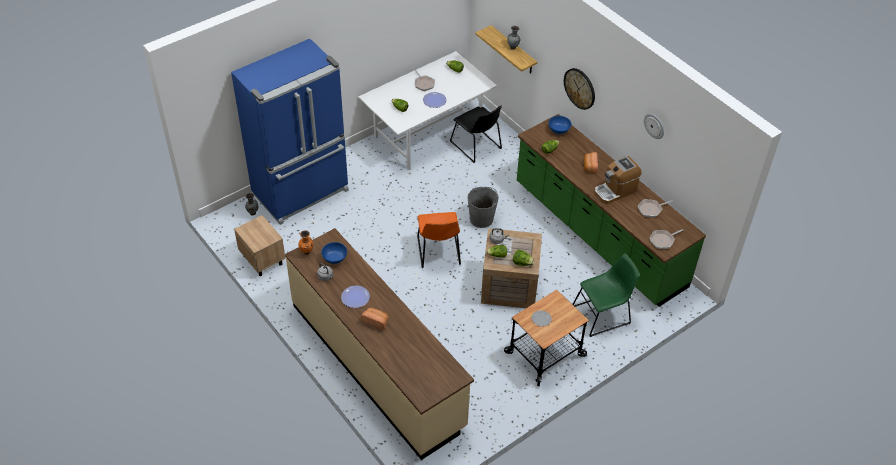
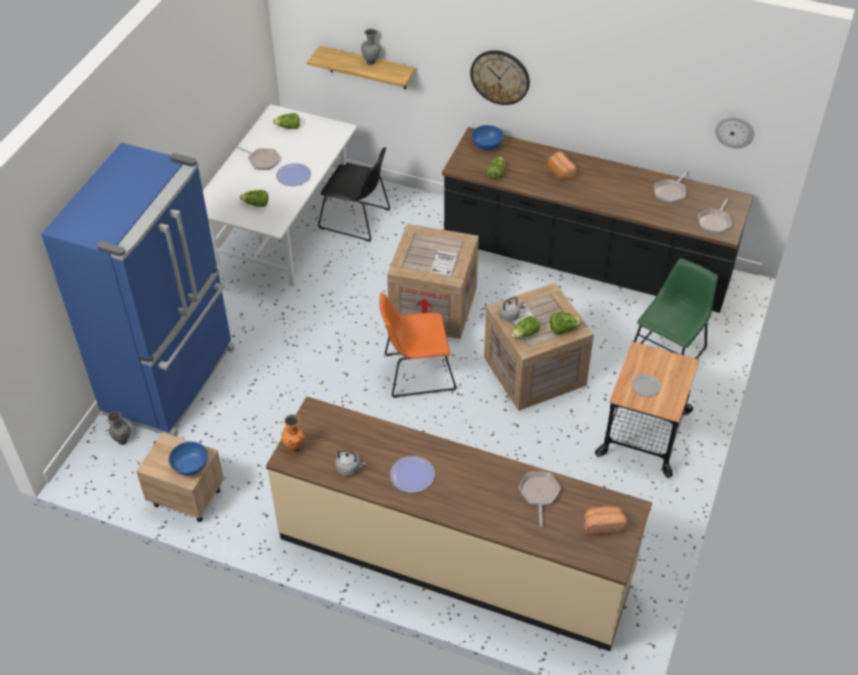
camera: 30 degrees left, 0 degrees up
(335, 259) = (341, 437): blue bowl -> blue bowl (191, 467)
(376, 321) = (466, 493): bread -> bread (603, 525)
(414, 342) = (539, 494): none -> frying pan
(439, 252) = (416, 372): orange chair -> orange chair turned 120 degrees clockwise
(481, 219) = (435, 305): grey bucket -> crate
(598, 235) = (586, 261): green counter -> black counter
(615, 191) = (612, 189): coffee machine -> none
(654, 125) = (643, 80): wall clock -> wall clock (734, 131)

